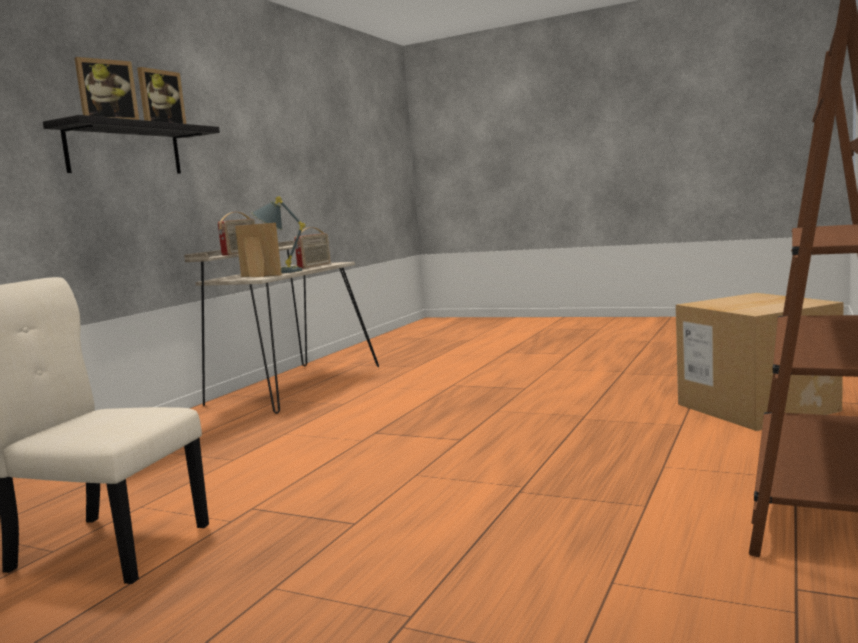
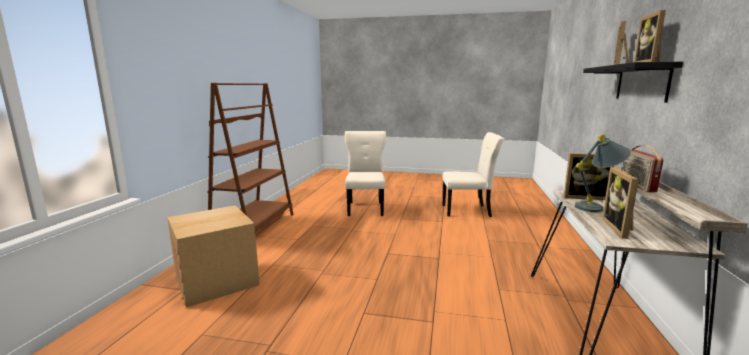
camera: 165 degrees right, 5 degrees up
(315, 266) = (621, 229): radio -> picture frame
(447, 583) = (366, 208): none -> beige chair

